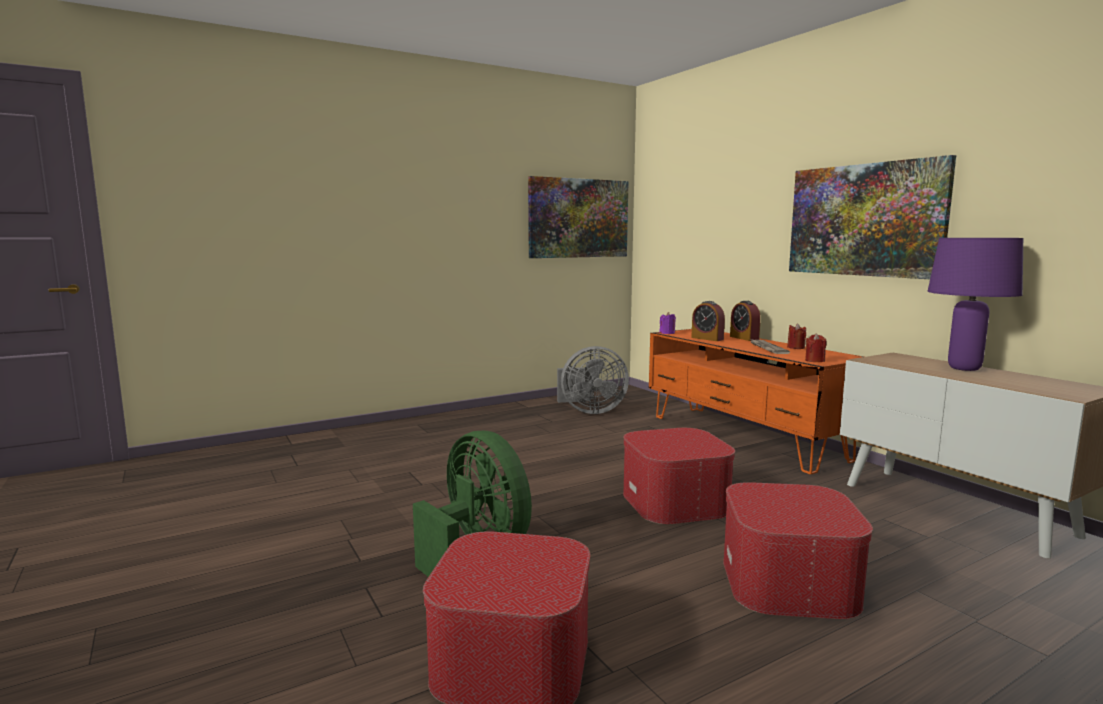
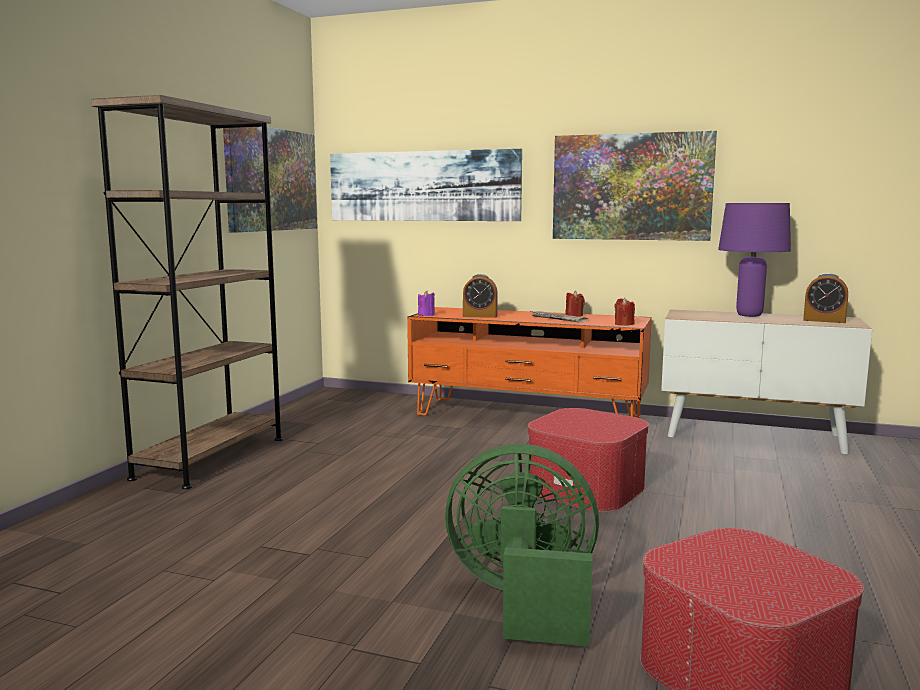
camera: 40 degrees left, 0 degrees up
(477, 416) = (211, 458): none -> brown bookcase
(590, 411) = (338, 423): grey fan -> none
(698, 221) = (423, 186): none -> picture
(744, 338) = (508, 312): alarm clock -> alarm clock (824, 320)
(789, 582) = (774, 522): ottoman -> none

